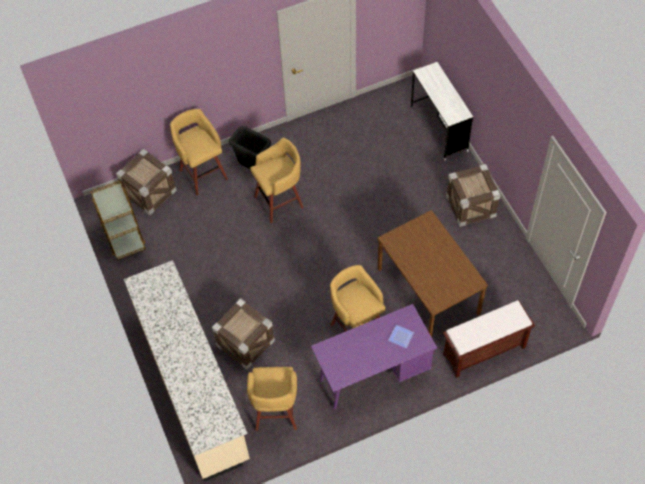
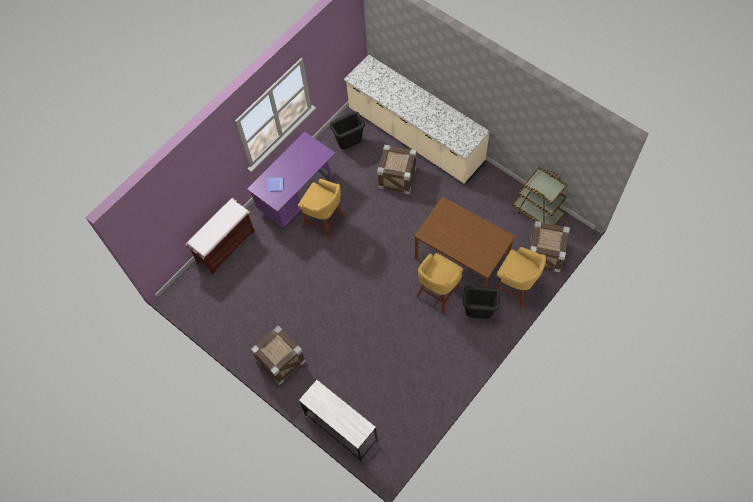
camera: 155 degrees right, 5 degrees up
(276, 412) = (350, 145): yellow stool -> black trash can
(427, 291) = (285, 272): brown dining table -> brown dining table (462, 258)

